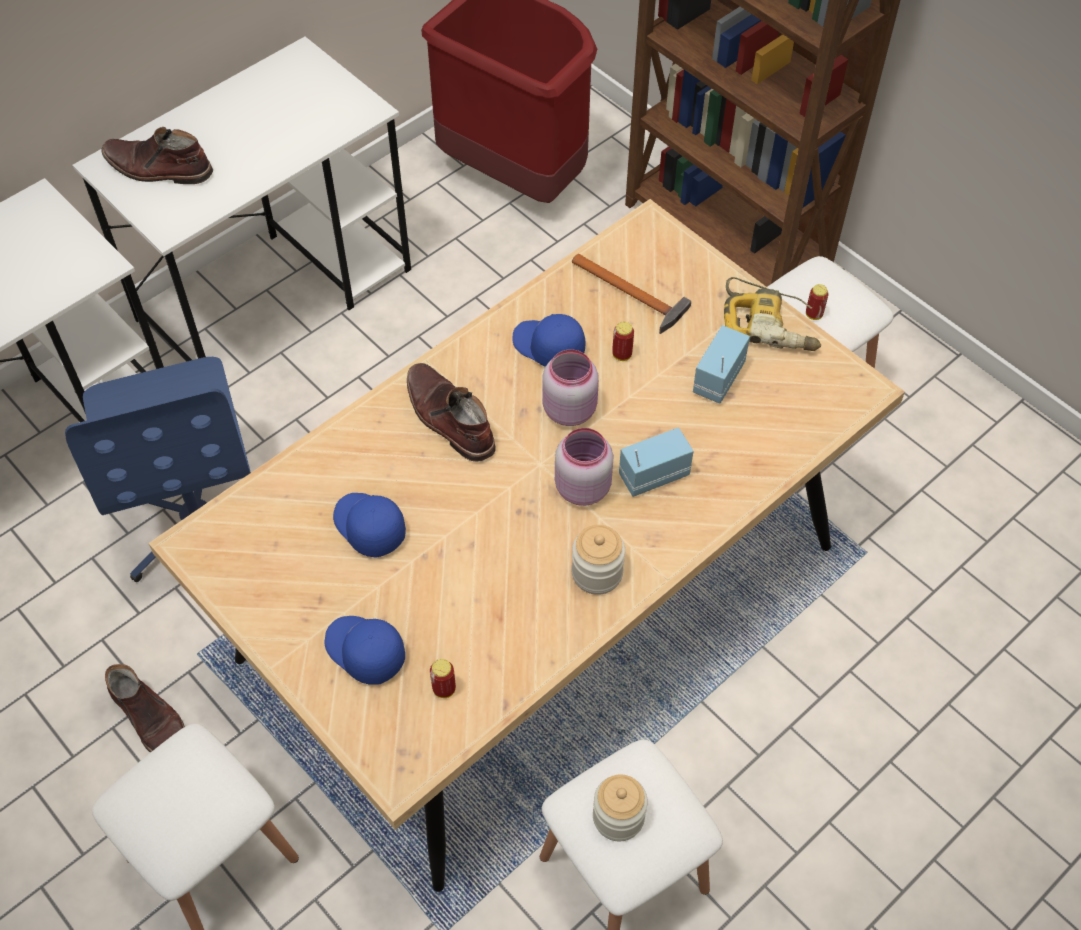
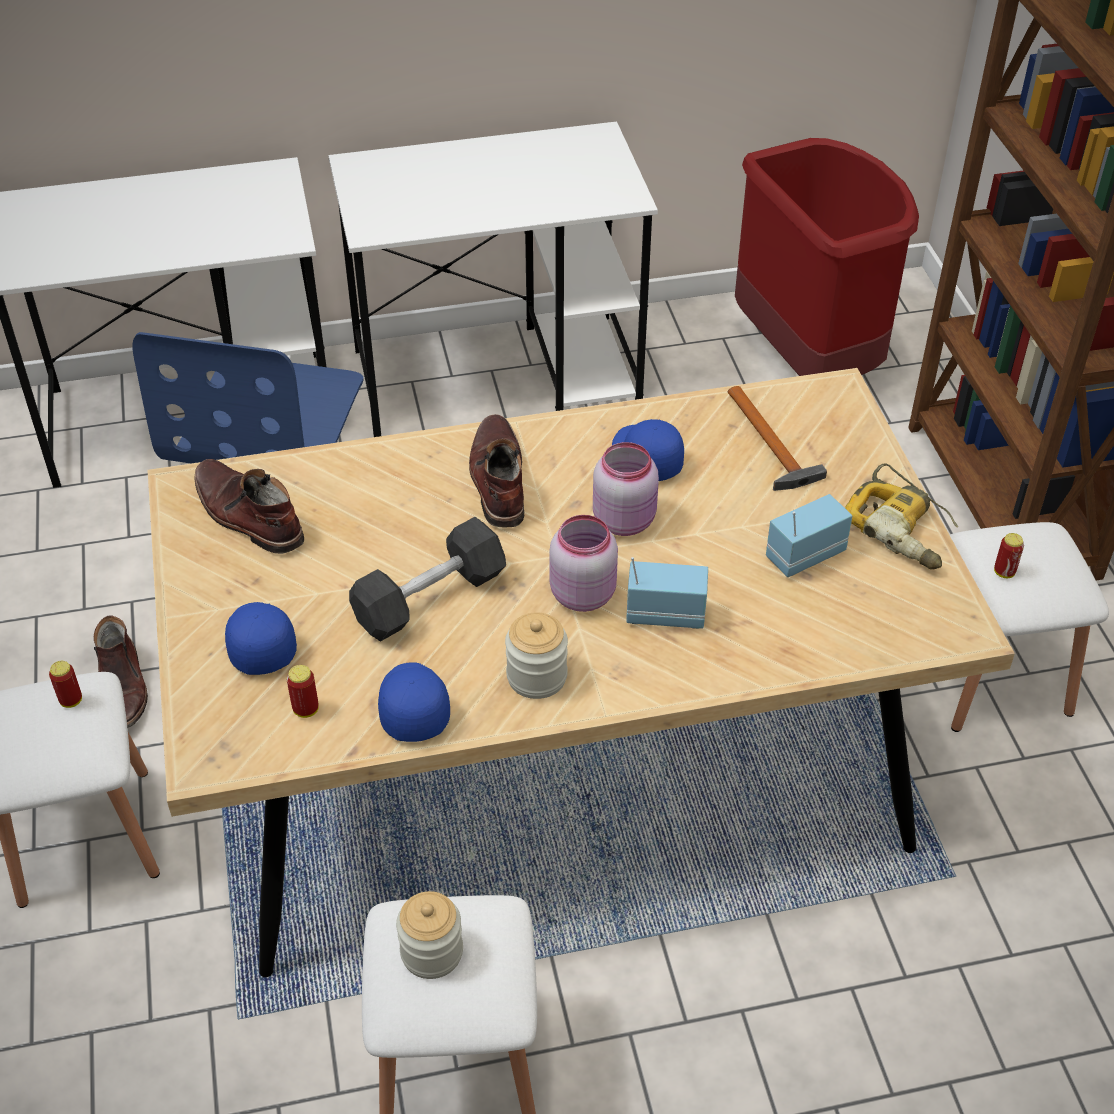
camera: 30 degrees right, 10 degrees down
(158, 169) = (398, 182): brown boot -> brown boot (247, 516)
(368, 527) = (348, 540): blue cap -> blue cap (412, 706)
(470, 547) = (430, 598): none -> black dumbbell
(622, 355) = (717, 493): can -> can (71, 700)

